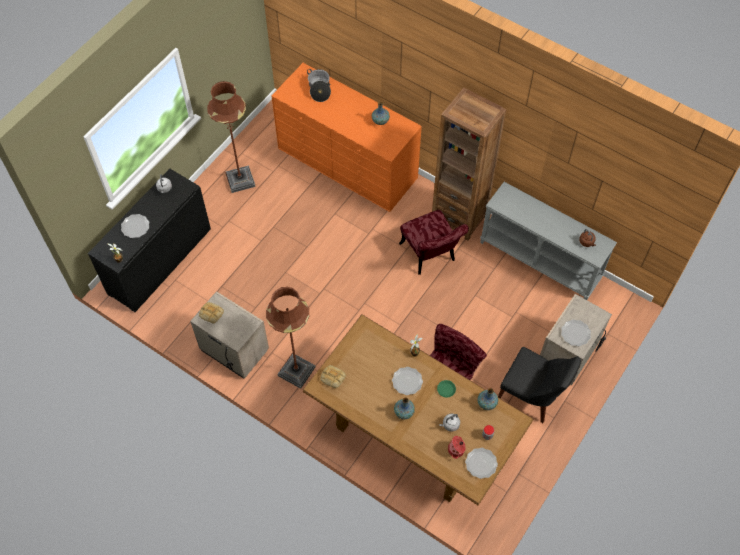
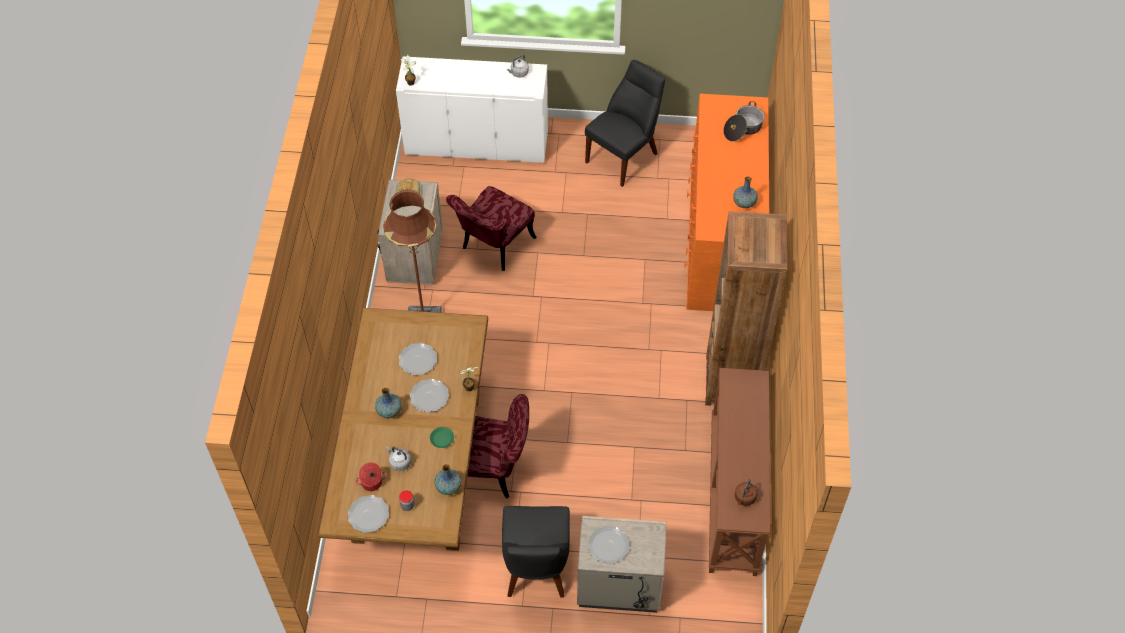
camera: 60 degrees right, 5 degrees down
(135, 226) = (457, 75): plate -> plate (418, 360)
(160, 261) = (476, 143): black cabinet -> white cabinet
(240, 180) = (624, 156): brown floor lamp -> black chair
(332, 377) = (392, 326): bread -> none
(430, 256) = (655, 377): red chair -> red chair (493, 248)
(540, 260) = (734, 495): grey console table -> brown console table

